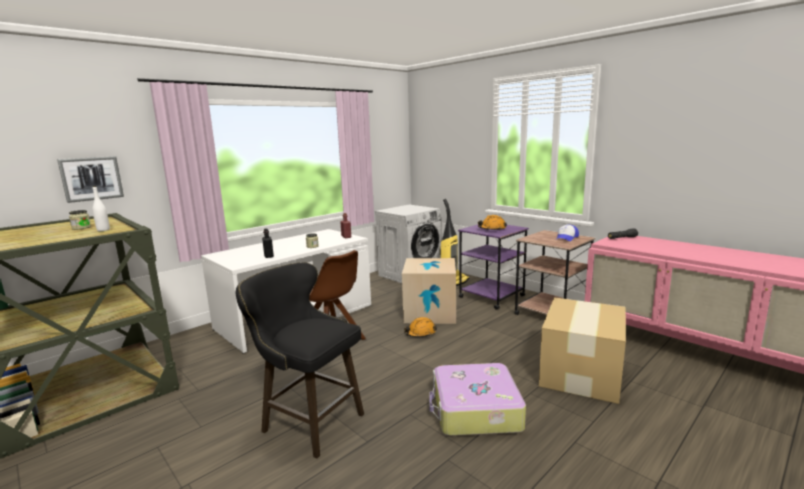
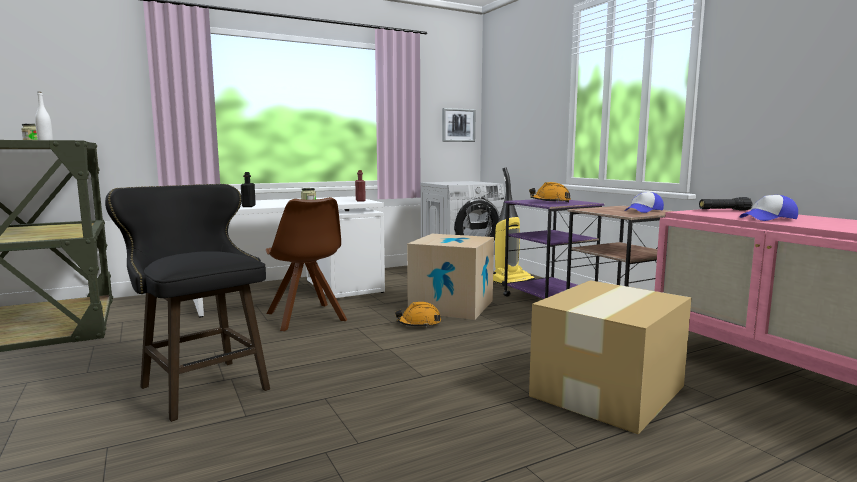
camera: 15 degrees right, 5 degrees down
(91, 178) = (73, 102): picture -> picture (458, 125)
(475, 410) = (413, 408): suitcase -> none
(659, 249) = (768, 219): none -> cap

